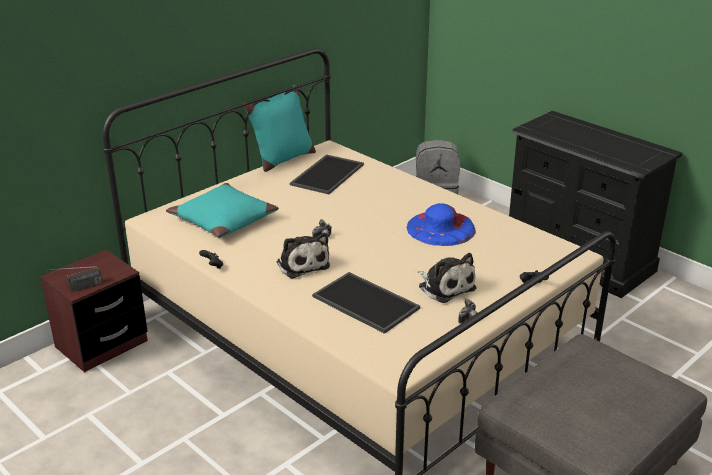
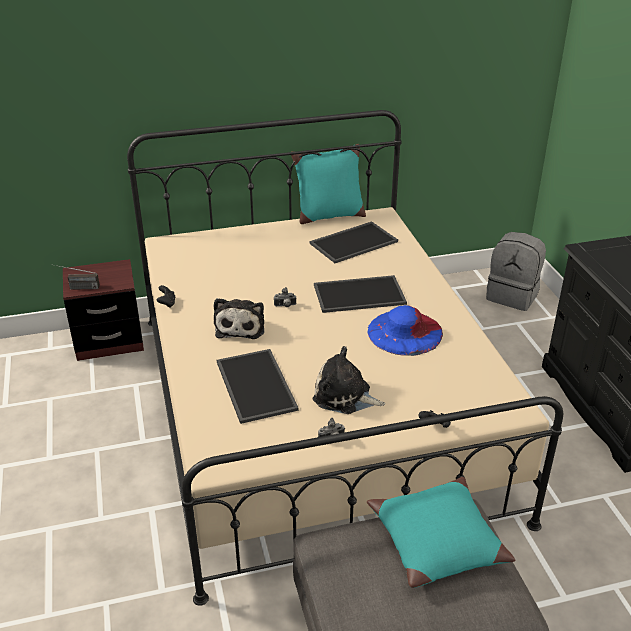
camera: 30 degrees right, 5 degrees up
(223, 220) = (219, 261): turquoise pillow -> turquoise pillow (436, 541)
(375, 211) = (360, 293): none -> tray
(445, 286) = (345, 396): plush toy -> plush toy turned 120 degrees clockwise

